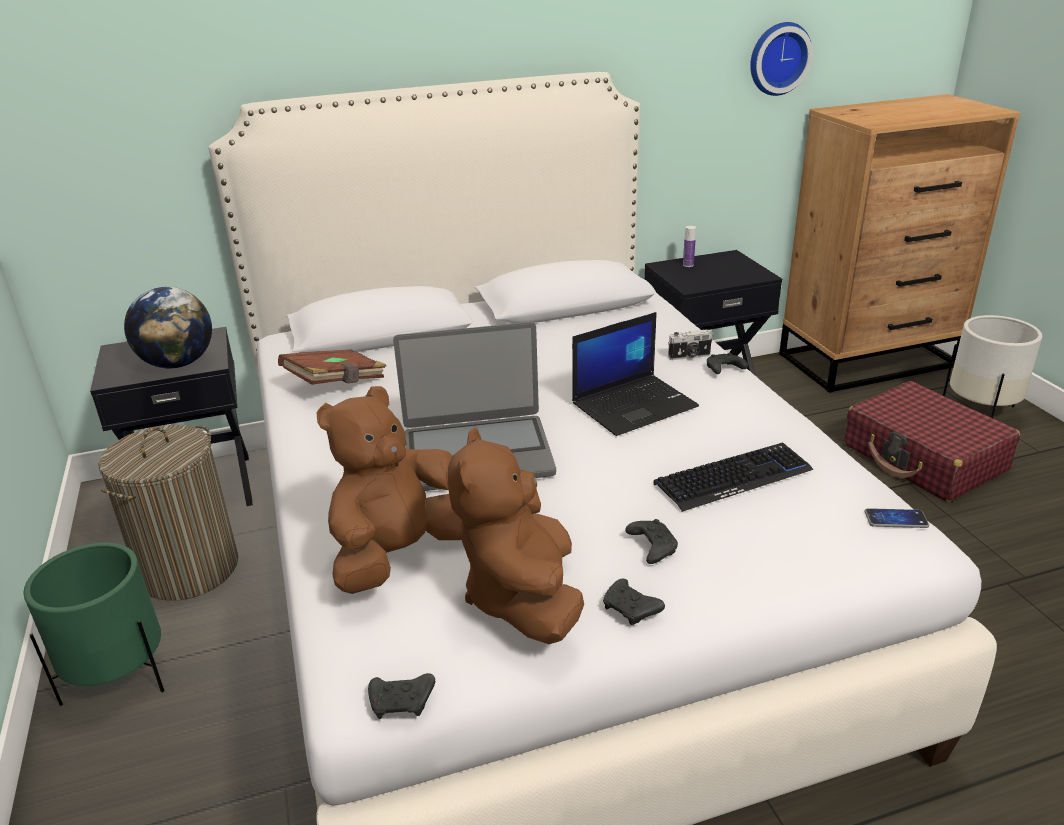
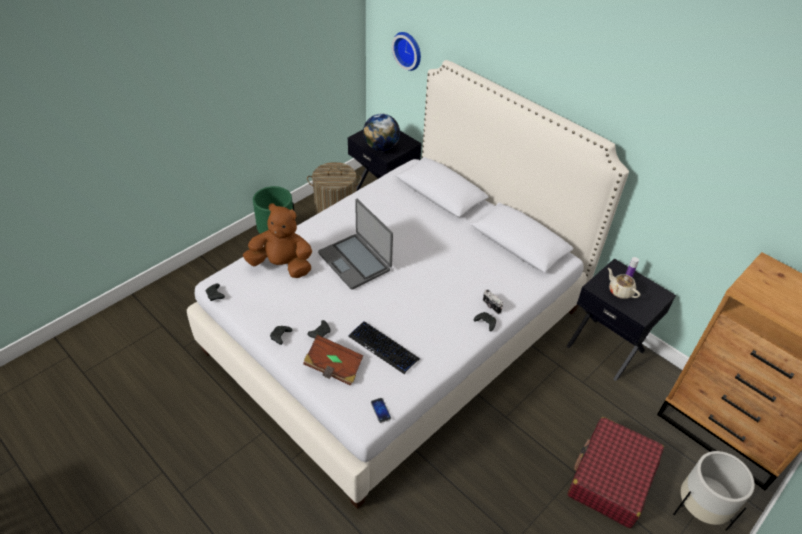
camera: 60 degrees right, 15 degrees up
(336, 383) = (386, 199): brown book -> brown book (333, 367)
(523, 597) = (274, 306): brown plush toy -> none
(634, 404) = (427, 298): laptop -> none
(709, 275) = (620, 291): none -> beige teapot
(777, 58) = (748, 205): wall clock -> wall clock (409, 50)

